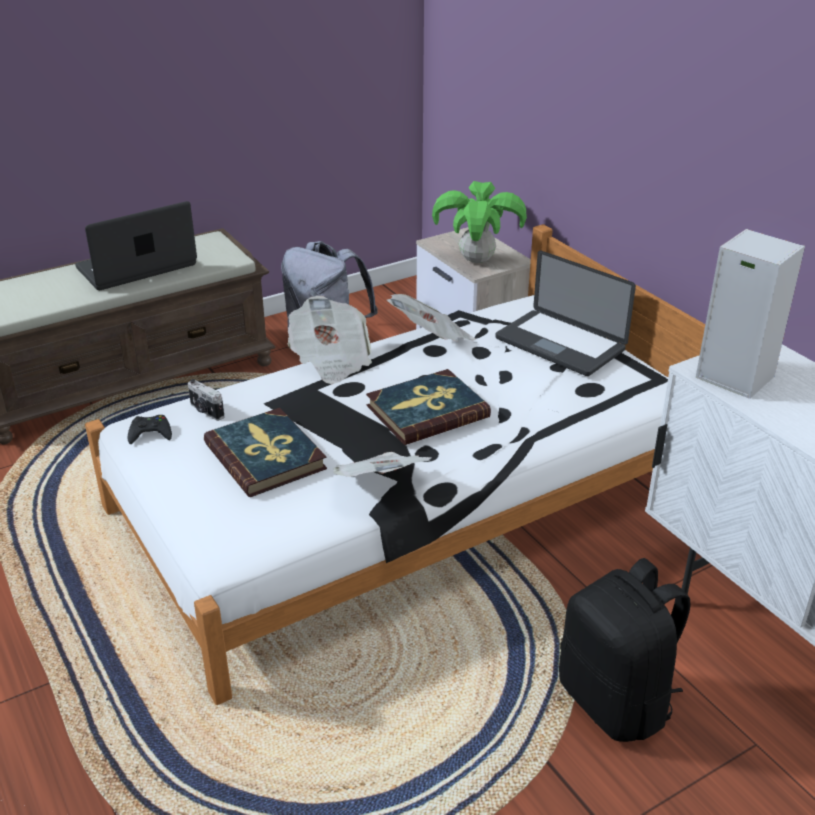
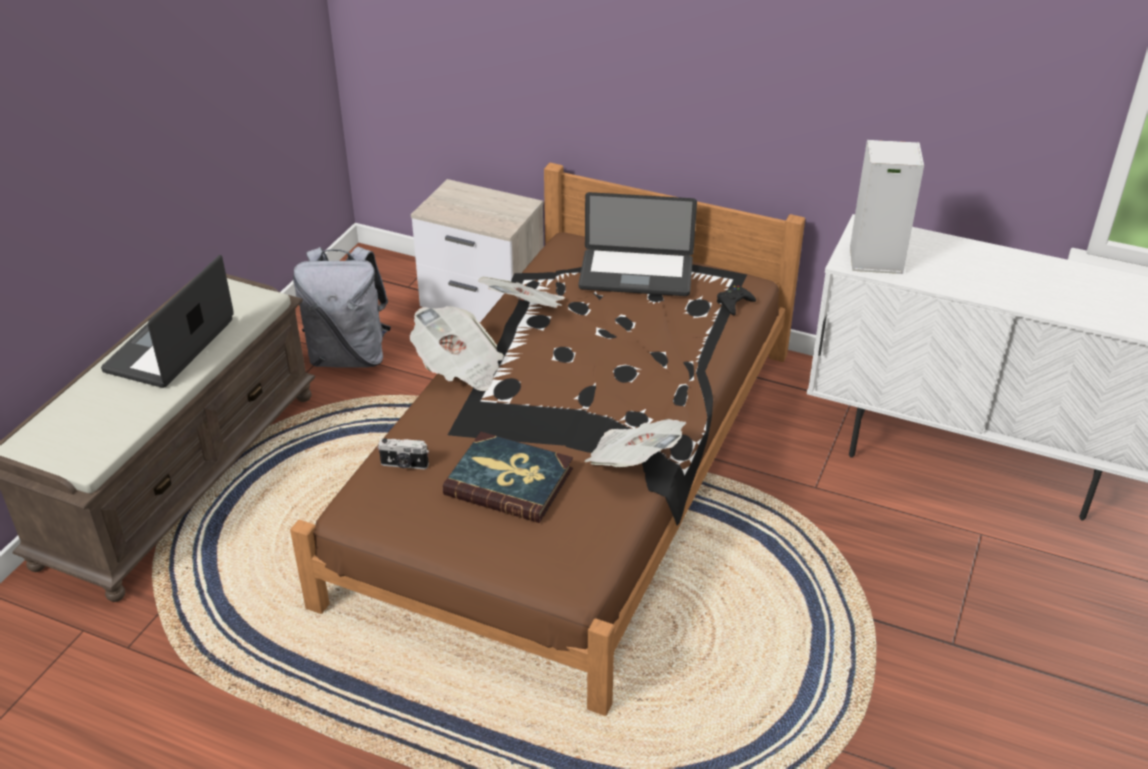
camera: 35 degrees left, 5 degrees up
(150, 433) = (378, 509): black game controller -> black game controller (734, 303)
(408, 497) = (573, 467): white bed -> brown bed
(427, 411) = (598, 381): book -> none
(476, 260) = (490, 216): potted plant -> none
(616, 701) = (876, 552): black backpack -> none

